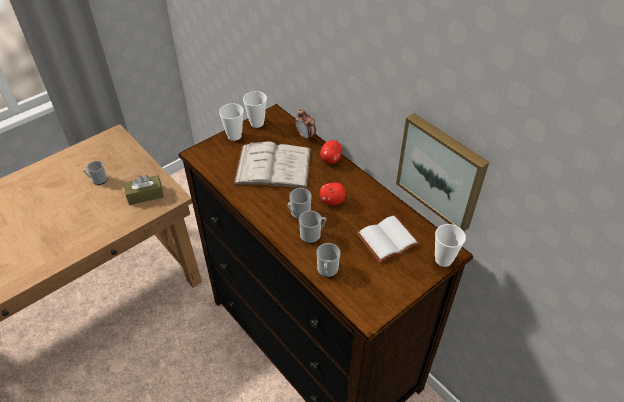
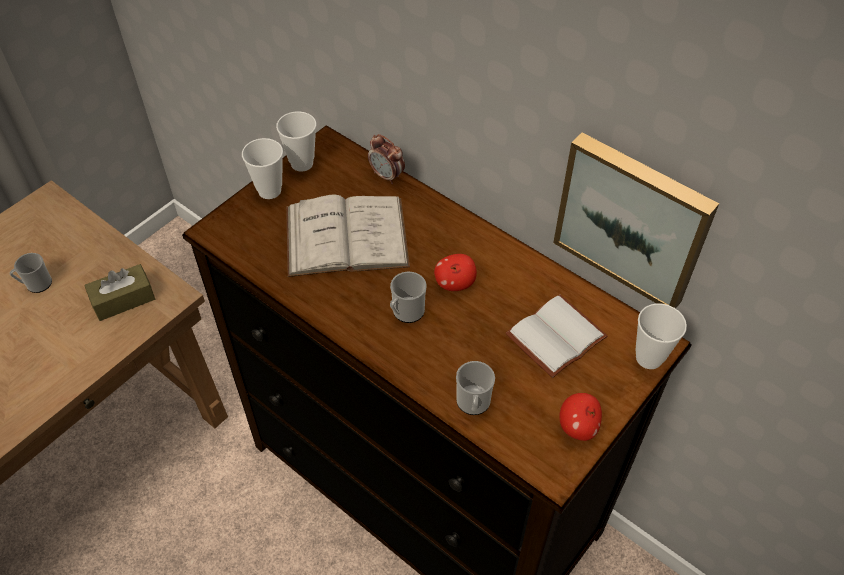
camera: 10 degrees left, 5 degrees up
(312, 235) = (436, 347): mug -> none
(330, 160) = (436, 212): apple -> apple (578, 427)

